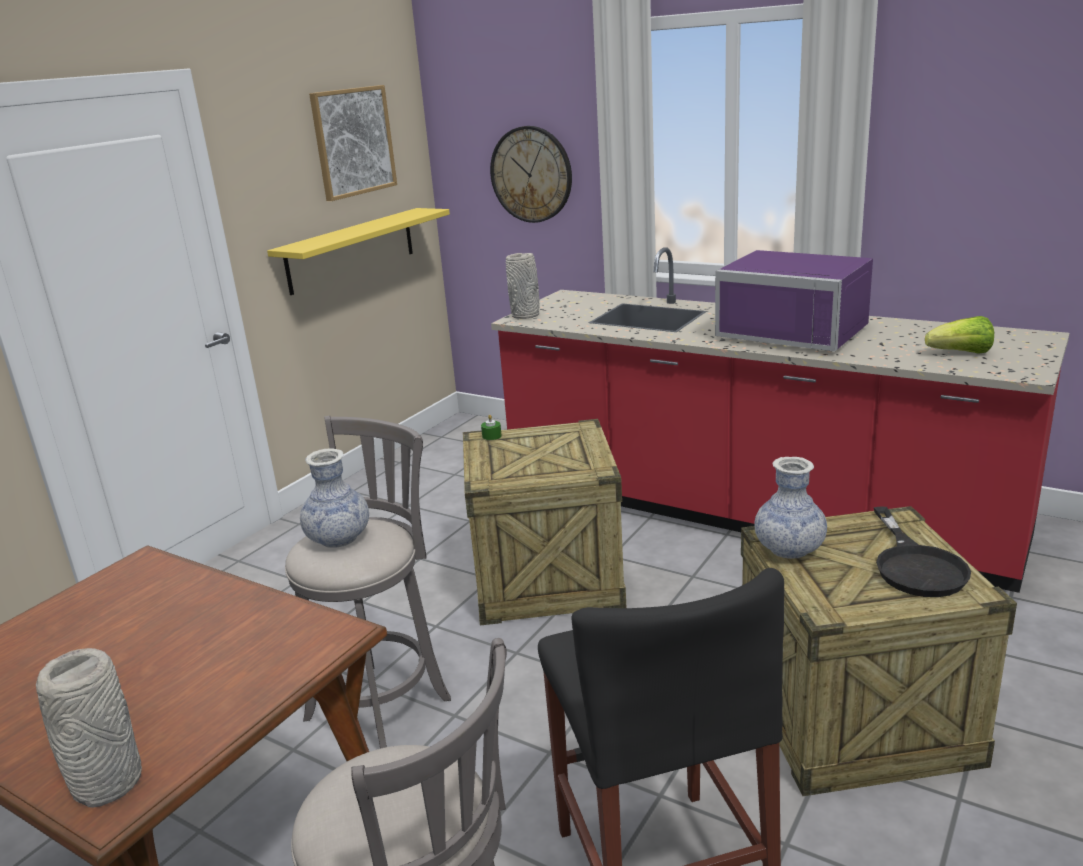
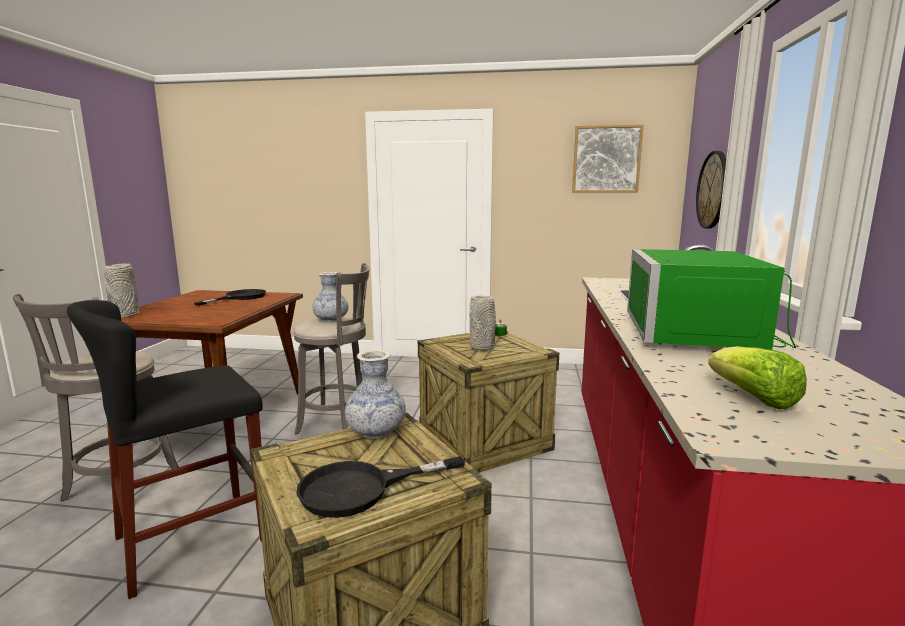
camera: 65 degrees right, 10 degrees down
(97, 619) = (240, 297): none -> black frying pan
(351, 250) = (585, 226): yellow shelf -> none
(526, 315) = (609, 280): grey vase -> grey vase (483, 347)
(796, 331) = (701, 333): purple microwave -> green microwave

